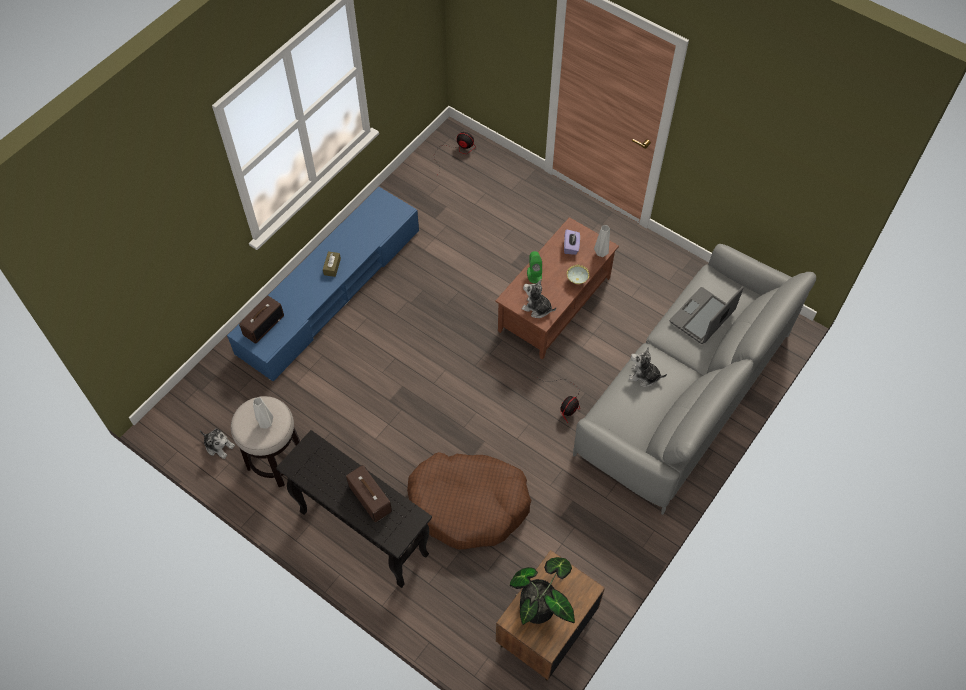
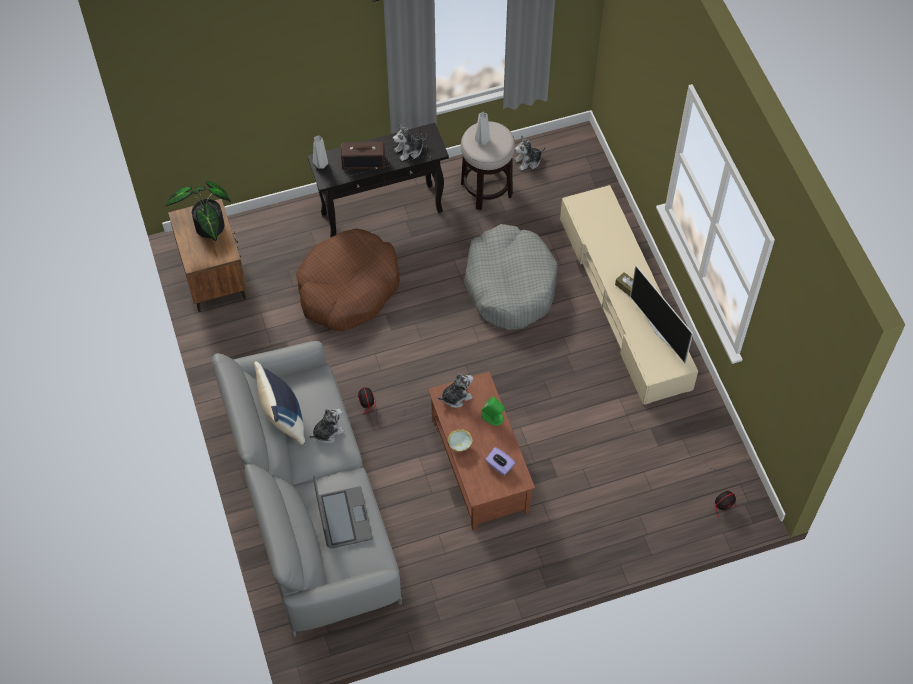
camera: 125 degrees right, 0 degrees up
(263, 325) = (601, 212): radio -> none
(327, 467) = (409, 150): none -> plush toy
(330, 291) = (624, 303): blue tv stand -> beige tv stand
(360, 225) = (659, 331): none -> television
(371, 380) = (510, 285): none -> grey dog bed
(602, 253) = (474, 486): grey vase -> grey vase (321, 165)
(661, 417) = (282, 418): none -> blue pillow

